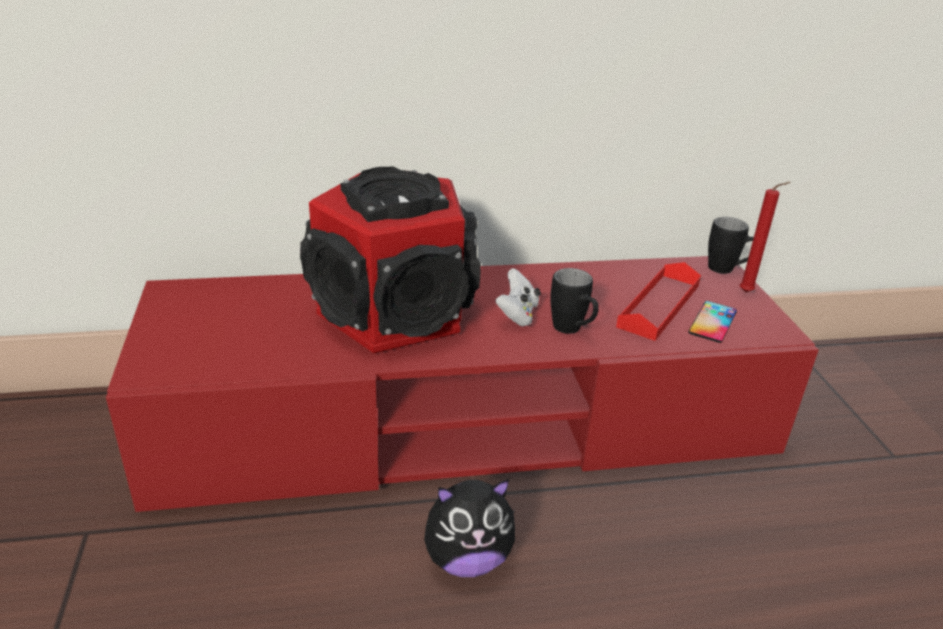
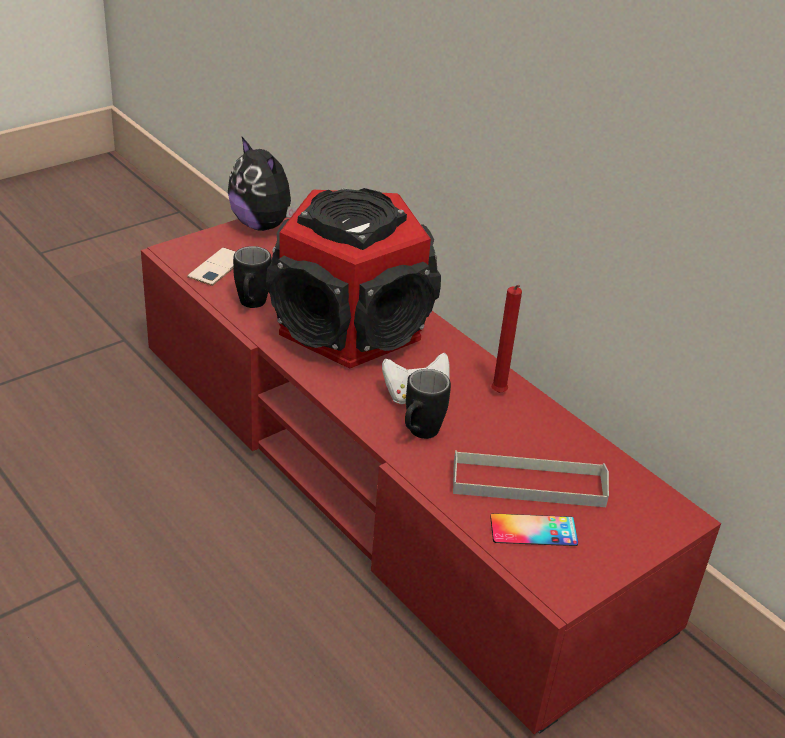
camera: 60 degrees right, 5 degrees up
(210, 355) = (217, 267): none -> phone
(467, 559) = (218, 532): plush toy -> plush toy (263, 225)
(659, 305) = (528, 484): red tray -> grey tray
(728, 270) = (674, 527): black mug -> black mug (251, 306)
(748, 293) = (633, 551): red candle -> red candle (498, 394)

